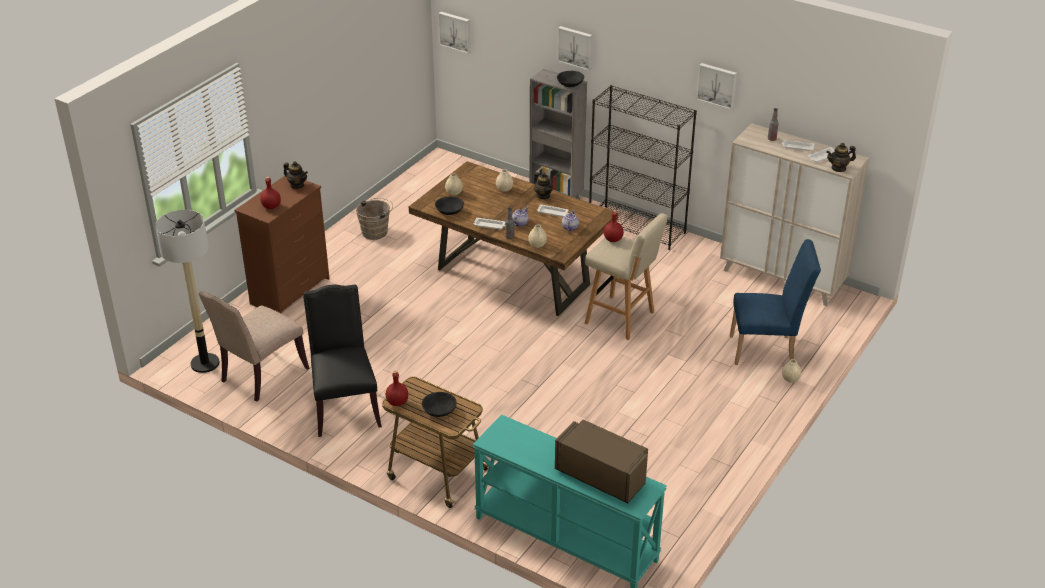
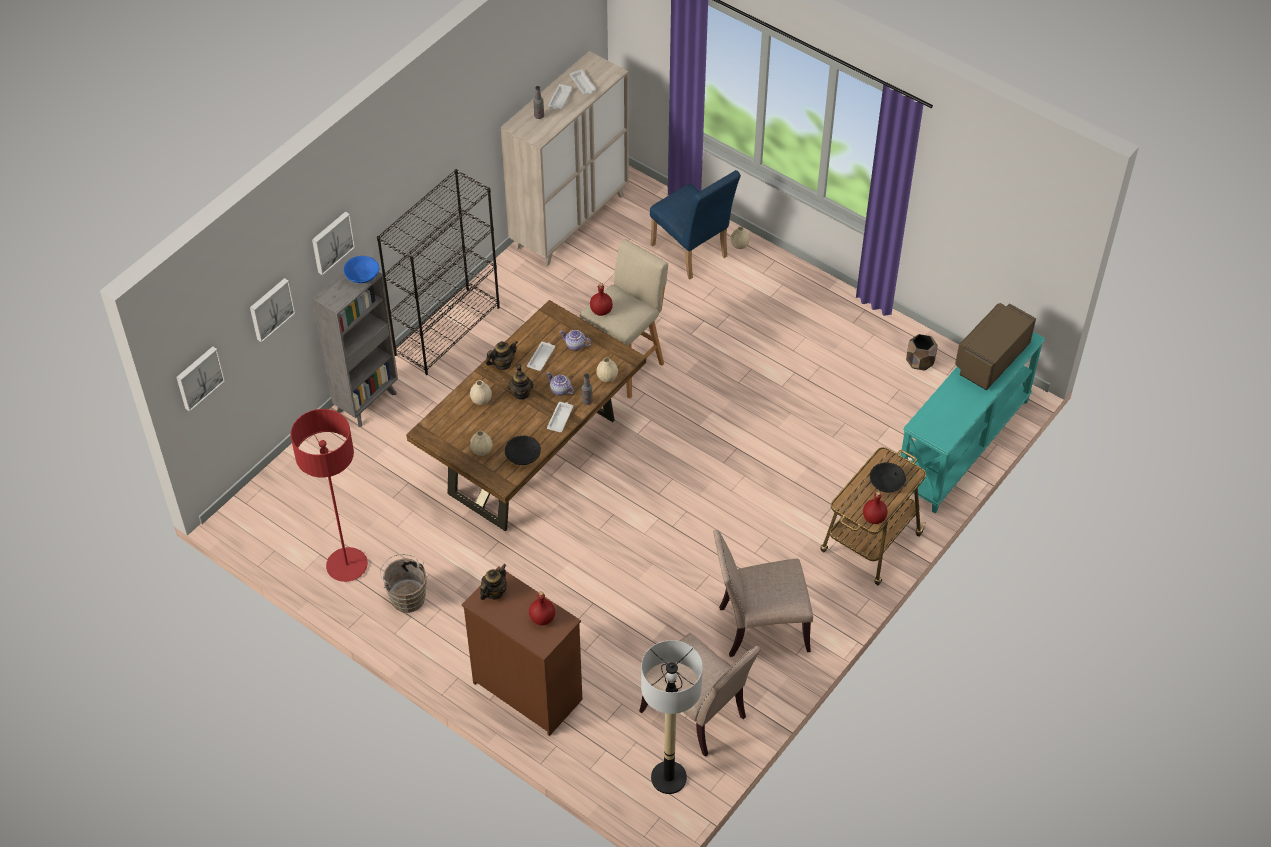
camera: 85 degrees left, 15 degrees up
(344, 406) = (759, 627): black chair -> beige chair
(403, 205) = (347, 566): none -> red floor lamp
(570, 84) = (361, 275): black bowl -> blue bowl
(670, 507) = (920, 362): none -> brown planter
(717, 85) = (464, 127): picture -> picture (270, 309)
(767, 350) = (692, 254): blue chair -> blue chair turned 135 degrees clockwise
(838, 168) = (607, 76): teapot -> teapot (521, 393)

